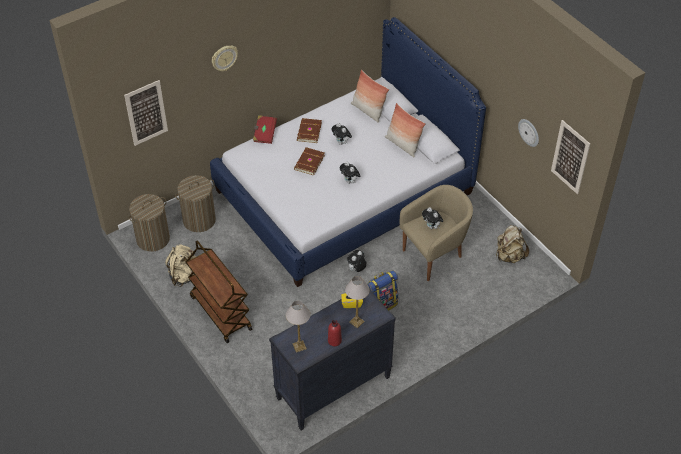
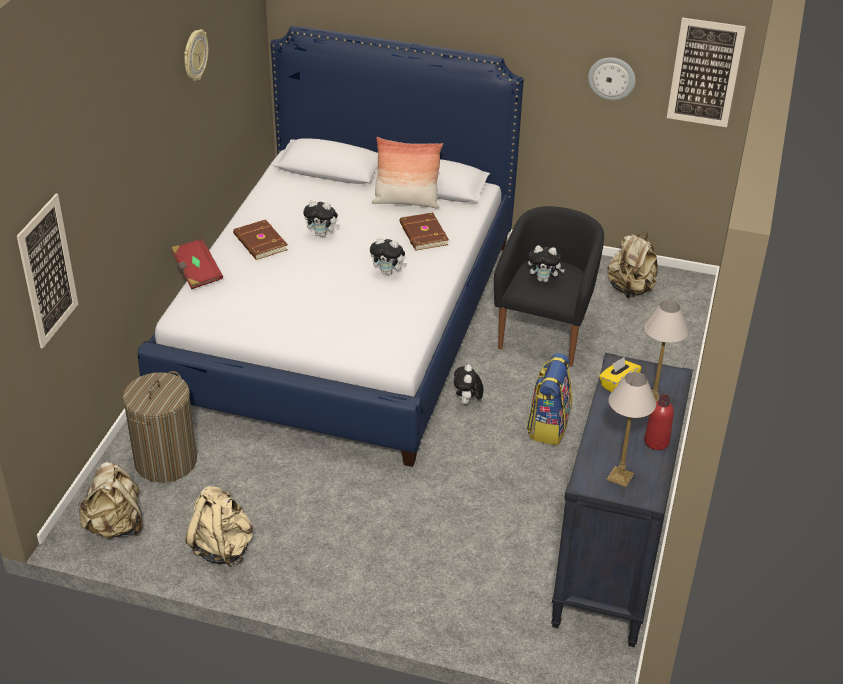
camera: 40 degrees left, 10 degrees down
(153, 239) = (115, 526): laundry basket -> beige backpack
(220, 312) = (338, 564): brown cart -> none
(224, 58) = (124, 135): wall clock -> wall clock (194, 55)
(308, 162) = (304, 276): brown book -> brown book (422, 234)
(368, 111) = (313, 185): pillow -> none
(434, 255) = (545, 334): beige armchair -> black armchair

